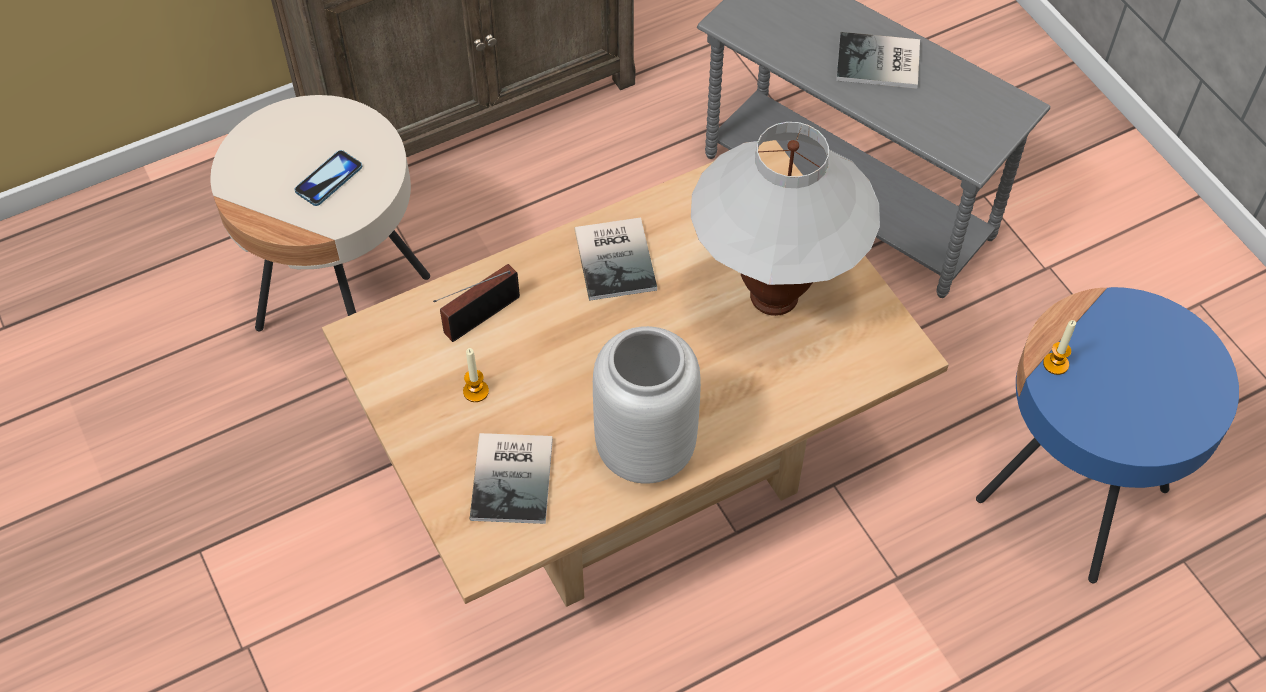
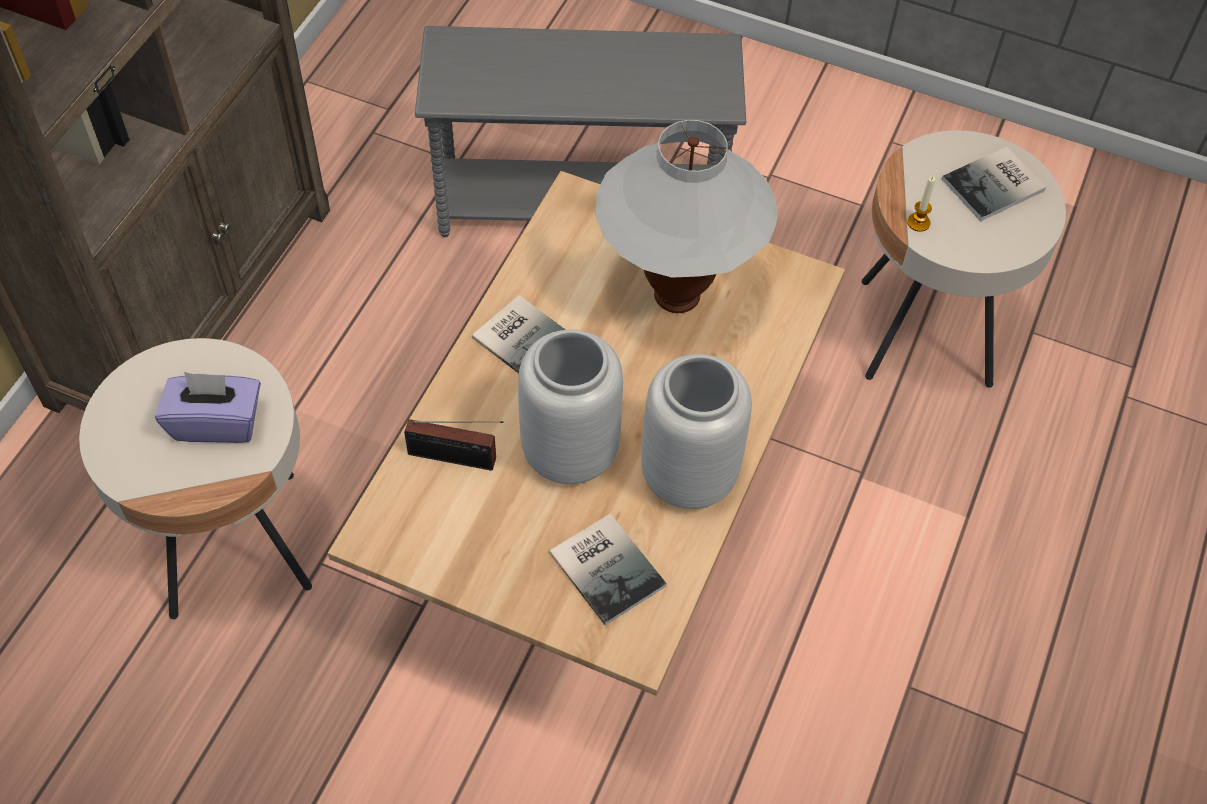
camera: 40 degrees left, 0 degrees up
(329, 179) = (217, 422): phone -> purple tissue box
(476, 391) = (512, 519): candle -> none
(477, 317) = (457, 458): radio -> radio turned 90 degrees counterclockwise
(569, 369) = (572, 452): none -> grey vase
(880, 63) = (589, 68): book -> book (996, 186)
(1071, 495) = (925, 333): blue side table -> beige side table

